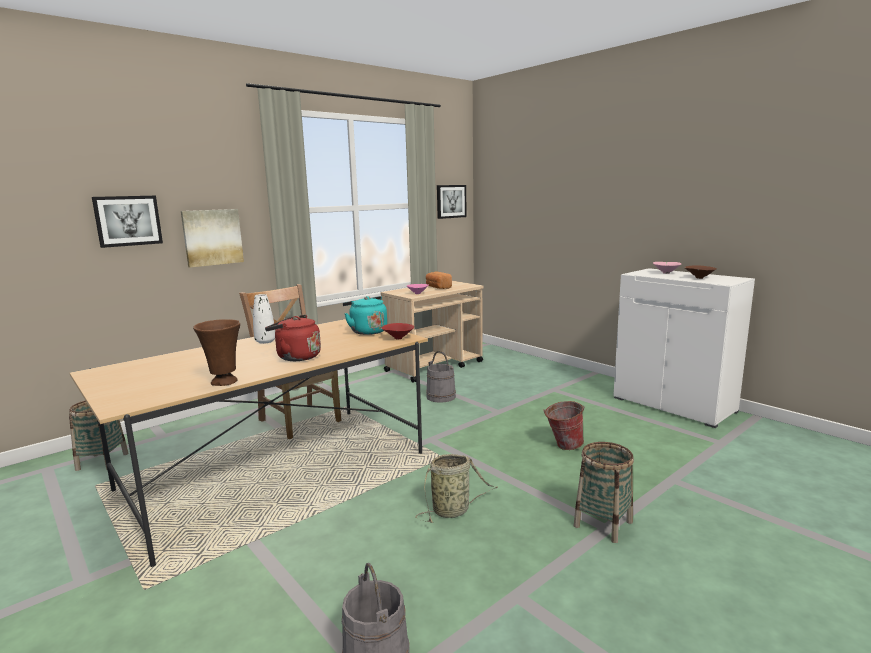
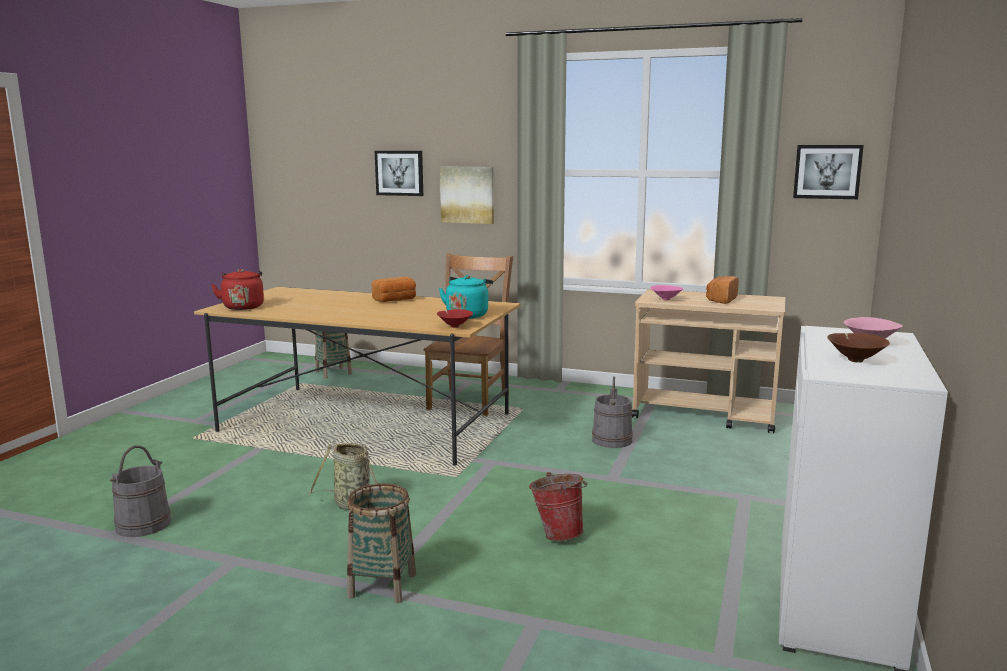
camera: 60 degrees right, 0 degrees up
(224, 382) = (280, 314): brown vase -> none
(265, 341) = (395, 300): white vase -> bread
(296, 357) = (359, 315): red kettle -> red kettle (243, 307)

